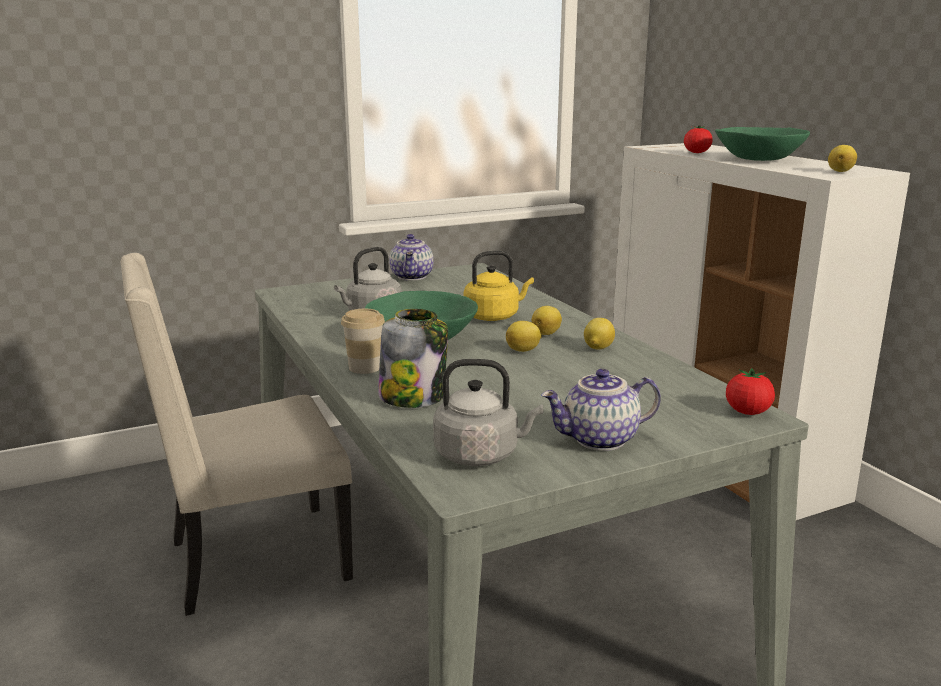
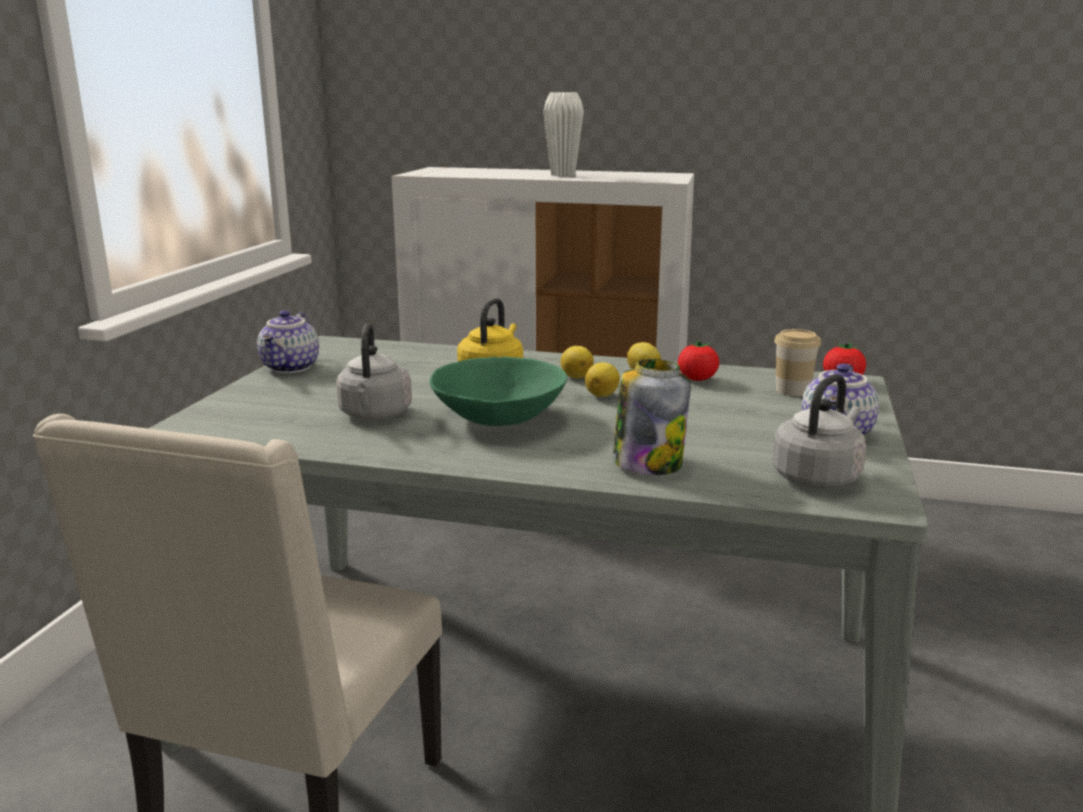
camera: 50 degrees left, 0 degrees up
(365, 367) = (531, 460): cup -> cup (792, 390)
(413, 277) = (291, 368): teapot -> teapot turned 60 degrees clockwise
(696, 153) = (488, 174): tomato -> tomato (697, 379)
(758, 160) = (563, 175): green bowl -> white vase
(841, 171) = (660, 177): lemon -> none

